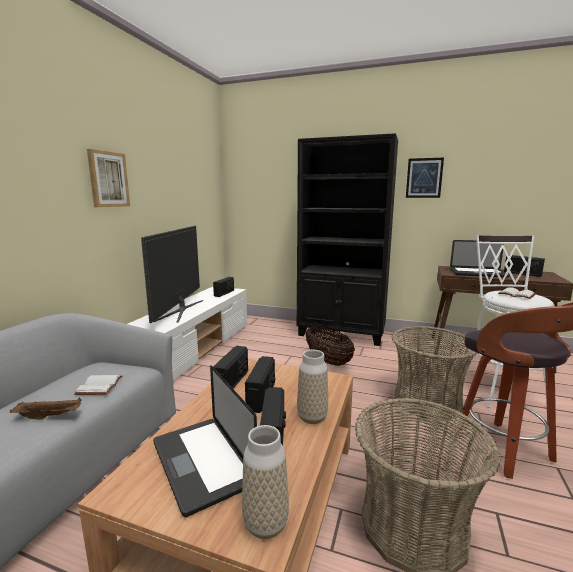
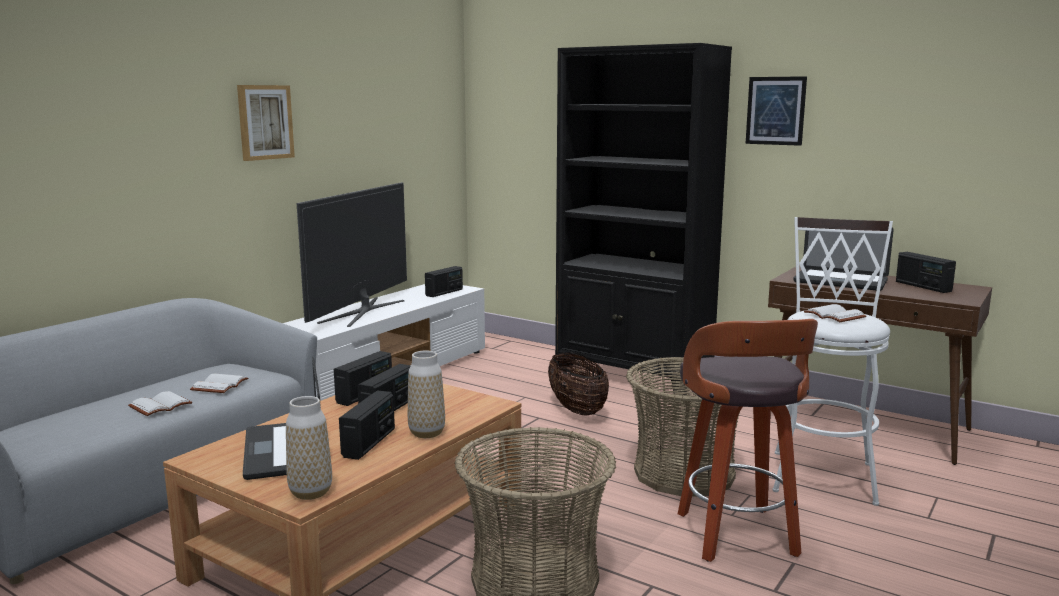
camera: 15 degrees right, 0 degrees up
(50, 416) = (160, 405): brown tray -> white book

